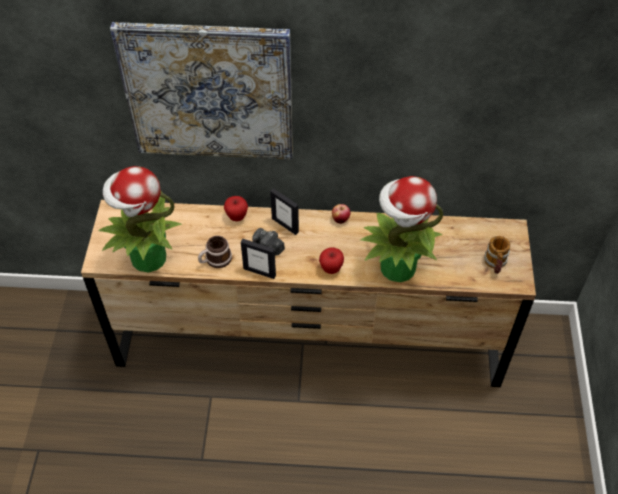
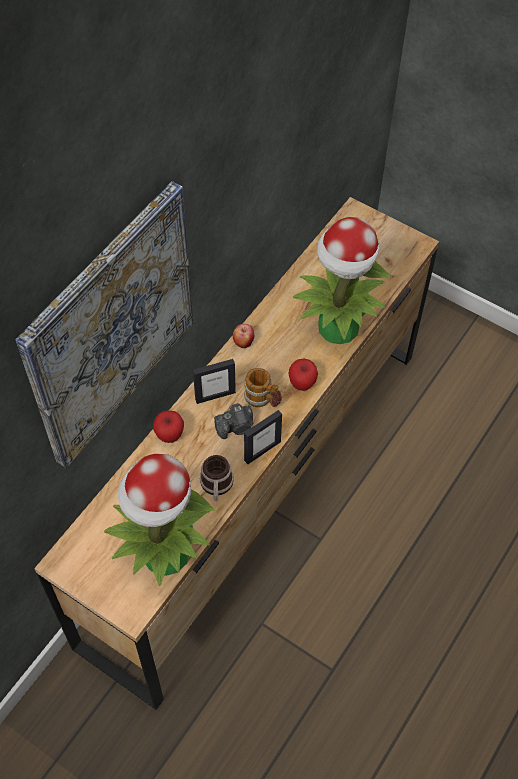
camera: 60 degrees left, 5 degrees up
(495, 264) = (386, 250): mug -> mug (263, 399)

